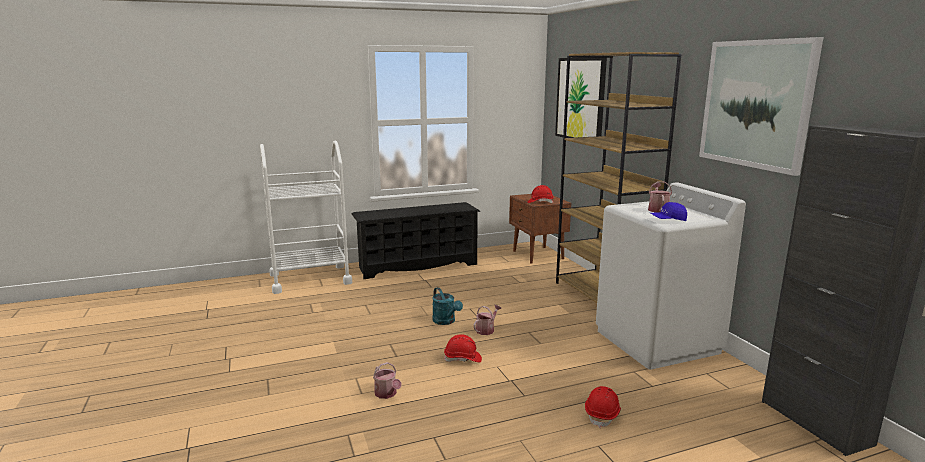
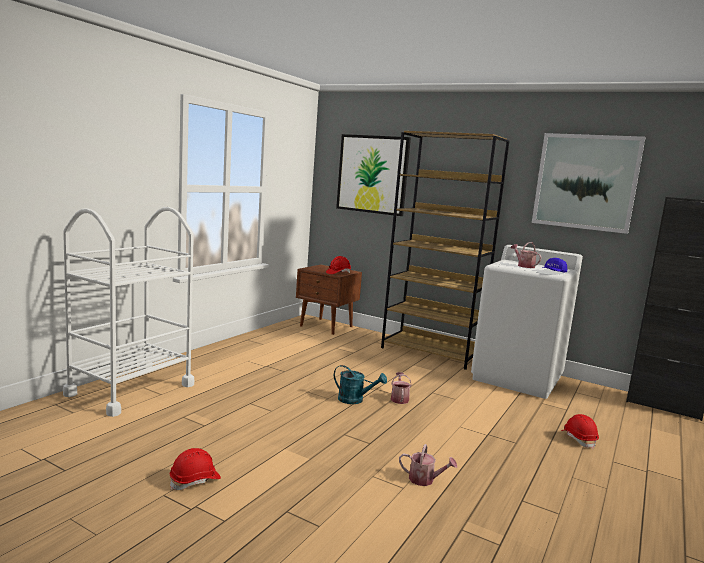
camera: 40 degrees left, 5 degrees down
(417, 265) = (234, 353): black shoe rack -> none
(463, 359) = (426, 428): red hard hat -> red hard hat (195, 481)

